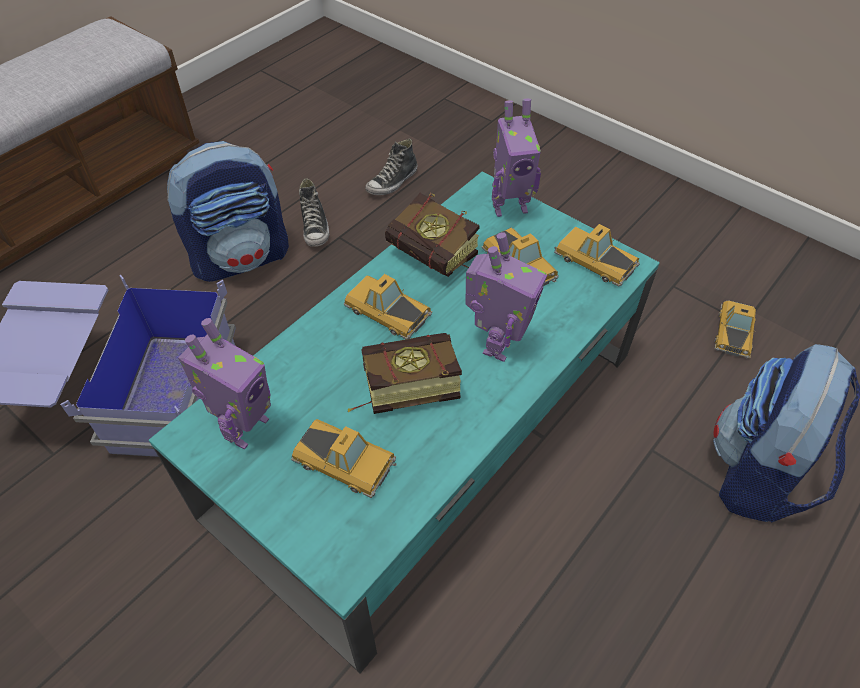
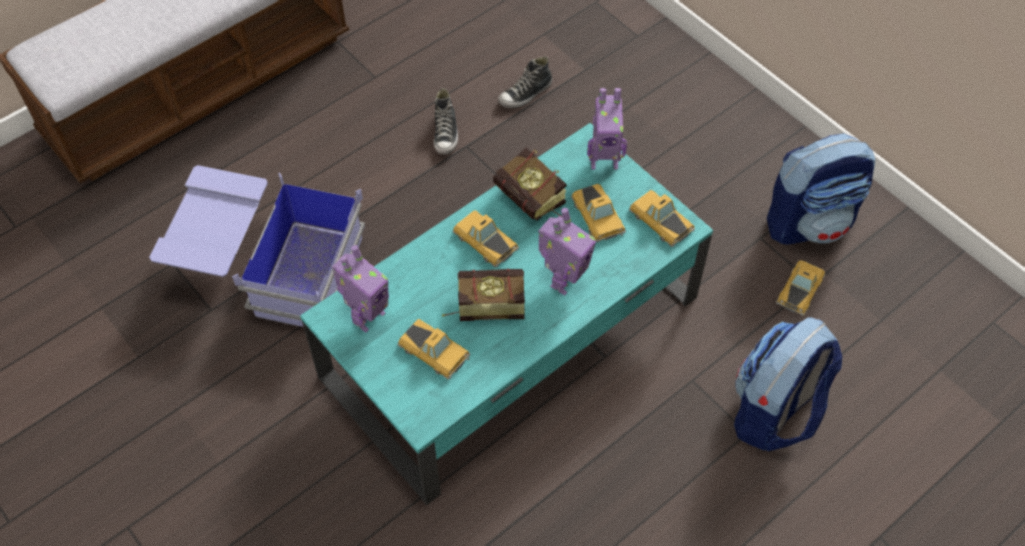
camera: 10 degrees right, 5 degrees up
(242, 257) = (376, 155): backpack -> backpack (810, 222)

